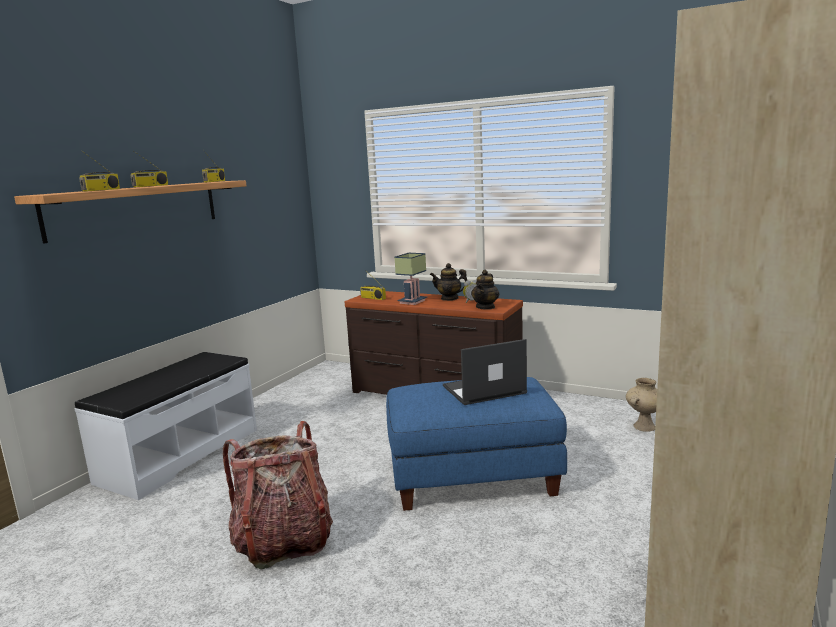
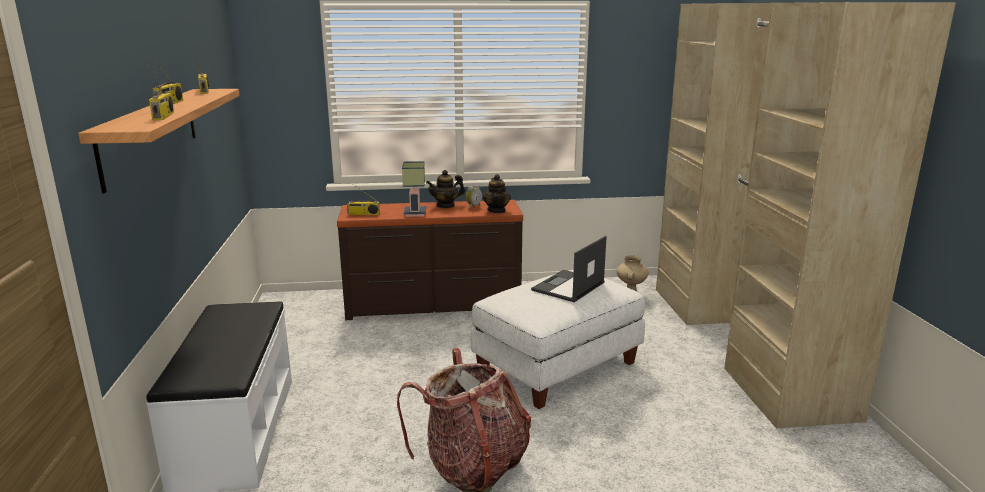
camera: 35 degrees left, 5 degrees up
(473, 476) = (557, 366): blue ottoman -> white ottoman

